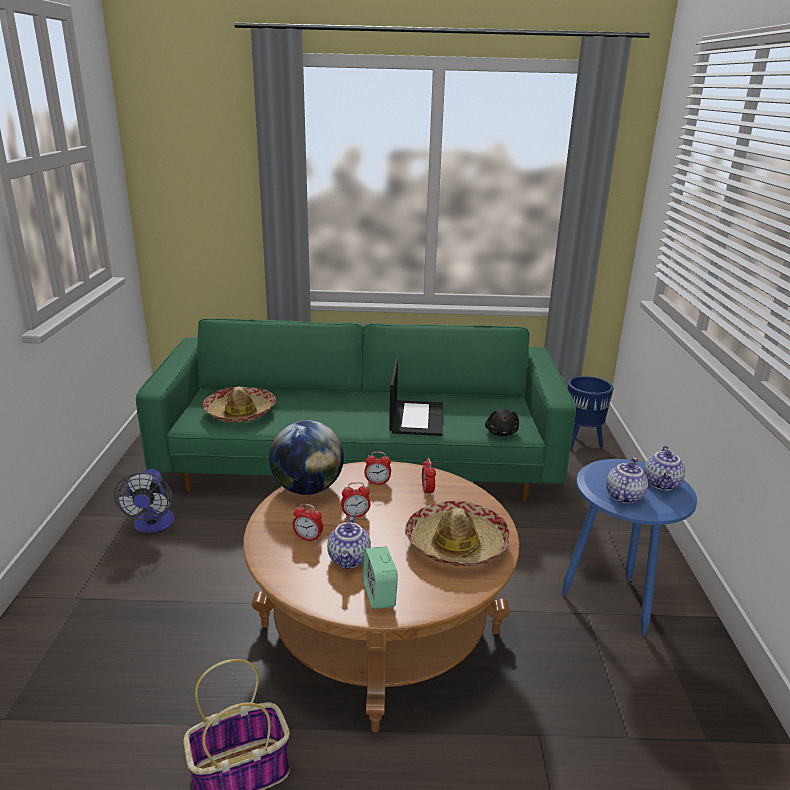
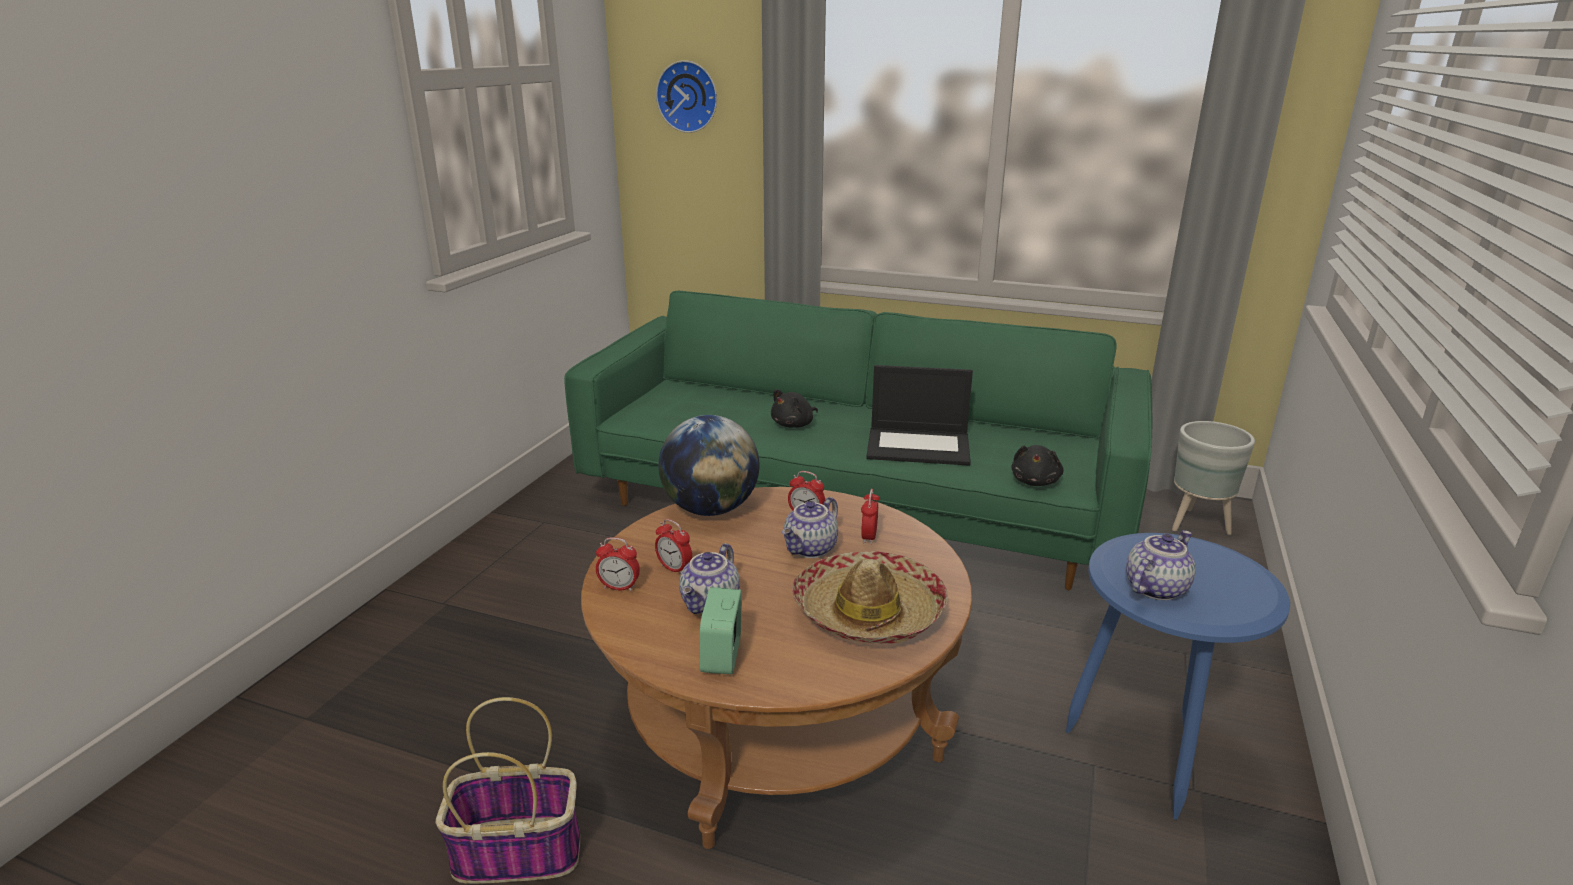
camera: 20 degrees right, 0 degrees up
(153, 525) = (565, 537): fan -> none
(193, 166) = (688, 96): none -> wall clock
(240, 412) = (694, 412): hat -> none
(320, 413) = (794, 425): none -> black plush toy
(355, 515) = (752, 551): alarm clock -> alarm clock (619, 587)
(416, 418) = (919, 446): laptop -> laptop turned 75 degrees clockwise
(581, 443) = (1197, 524): blue planter -> grey planter
(662, 484) = (1235, 582): teapot -> teapot (811, 549)

